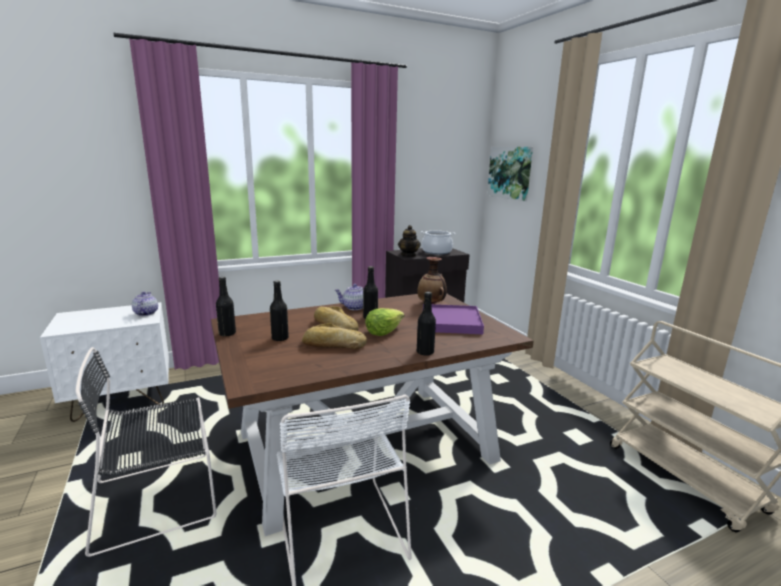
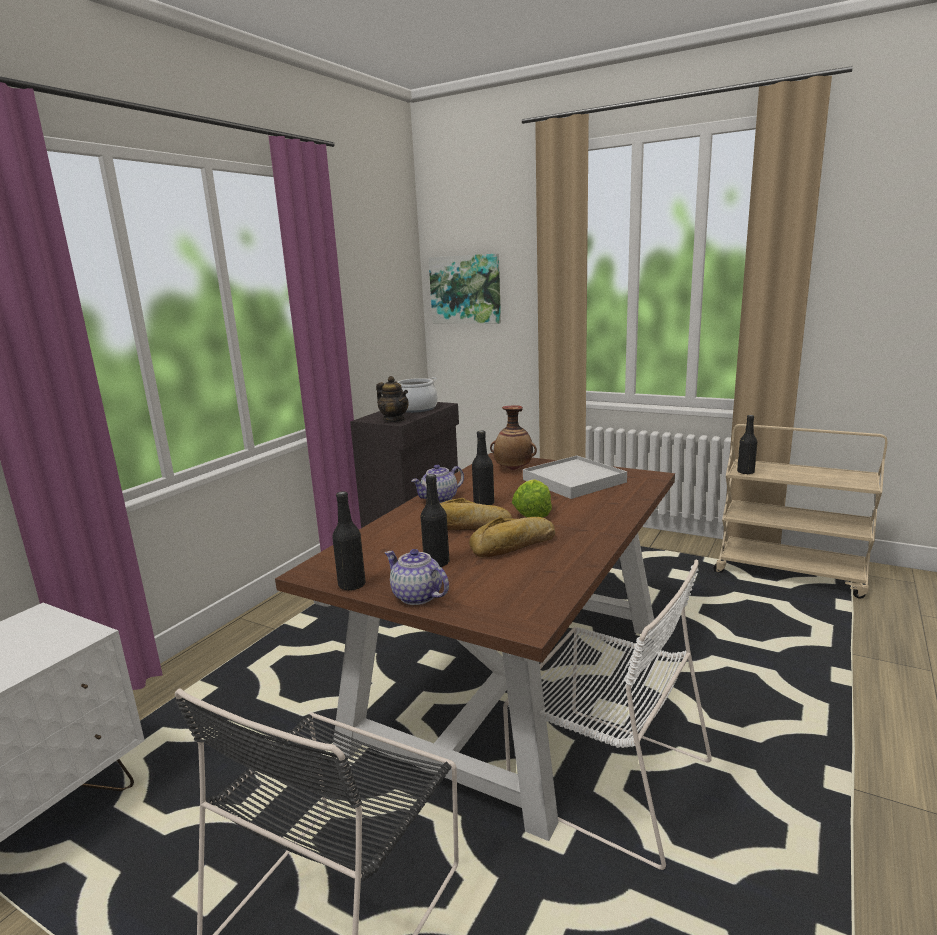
camera: 35 degrees left, 0 degrees up
(146, 313) = (53, 627): teapot -> teapot (416, 596)
(425, 352) = (618, 517): black bottle -> black bottle (745, 472)
(450, 322) = (574, 481): purple tray -> white tray

